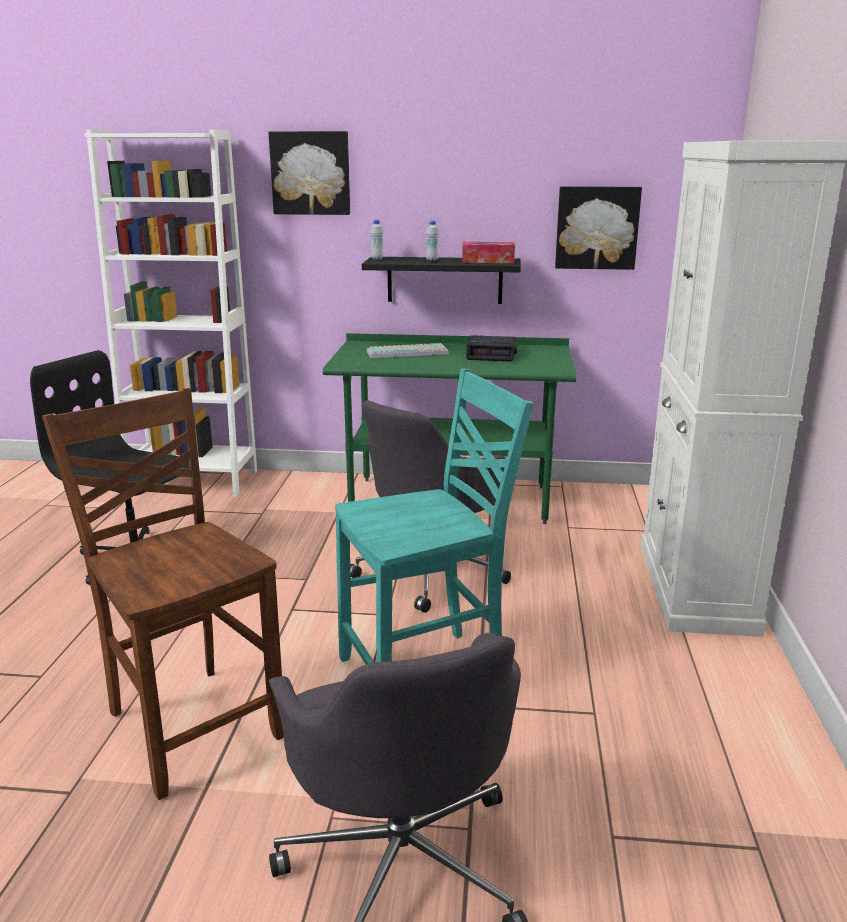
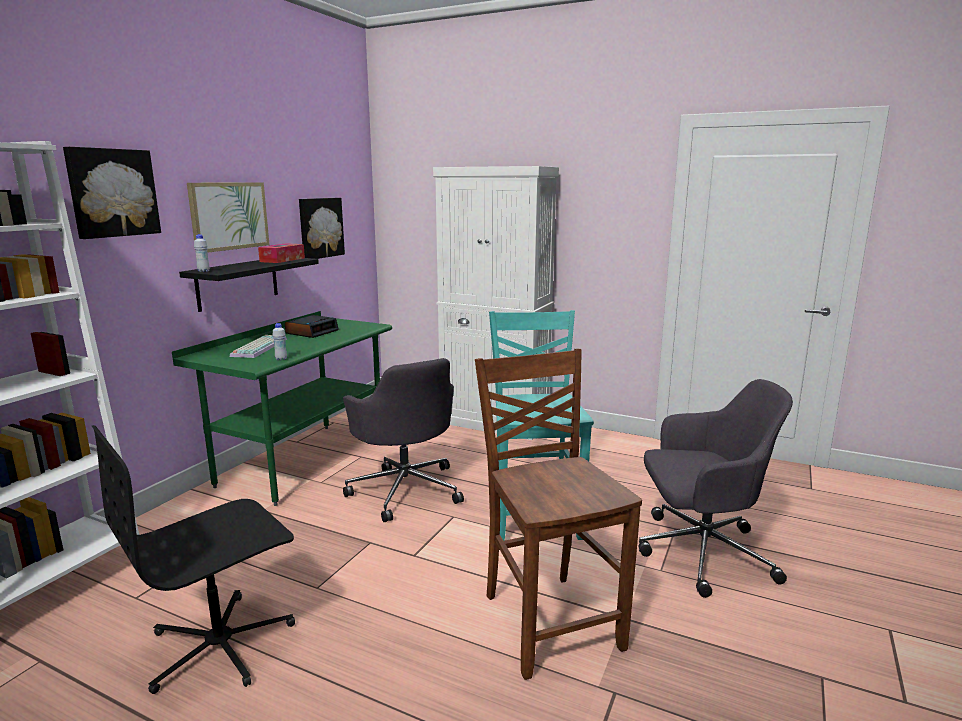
camera: 70 degrees left, 5 degrees down
(192, 724) = (549, 620): brown chair -> brown chair turned 90 degrees clockwise
(432, 260) = (247, 265): white bottle -> white bottle (281, 359)
(443, 202) = (229, 216): none -> picture

